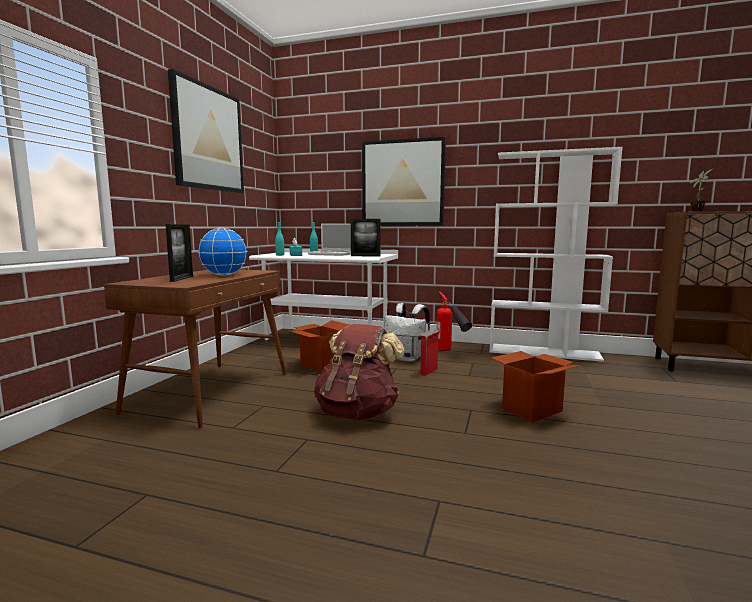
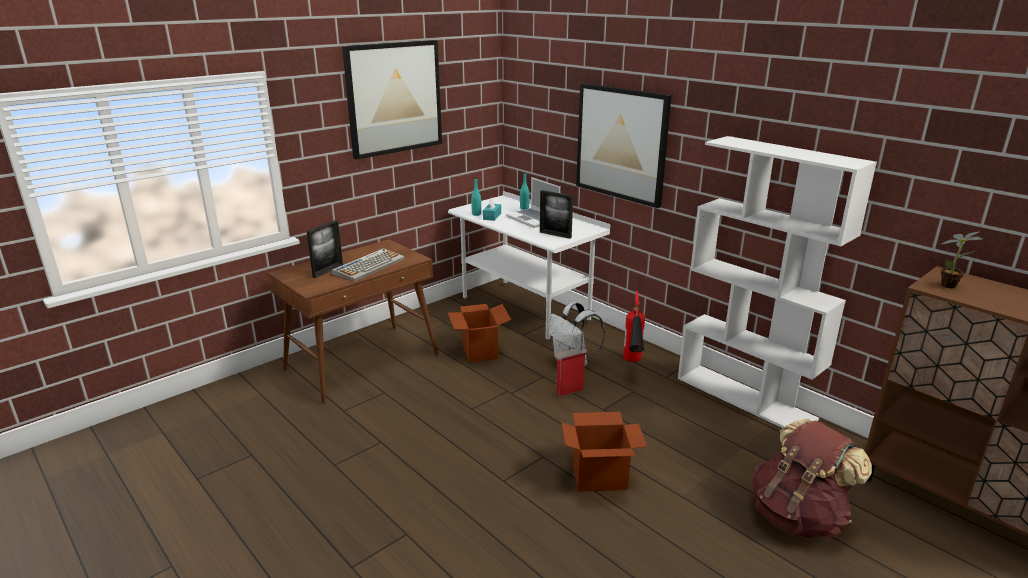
camera: 30 degrees right, 15 degrees up
(224, 275) = (369, 266): globe -> keyboard
(357, 413) = (445, 426): brown backpack -> brown backpack (798, 517)

